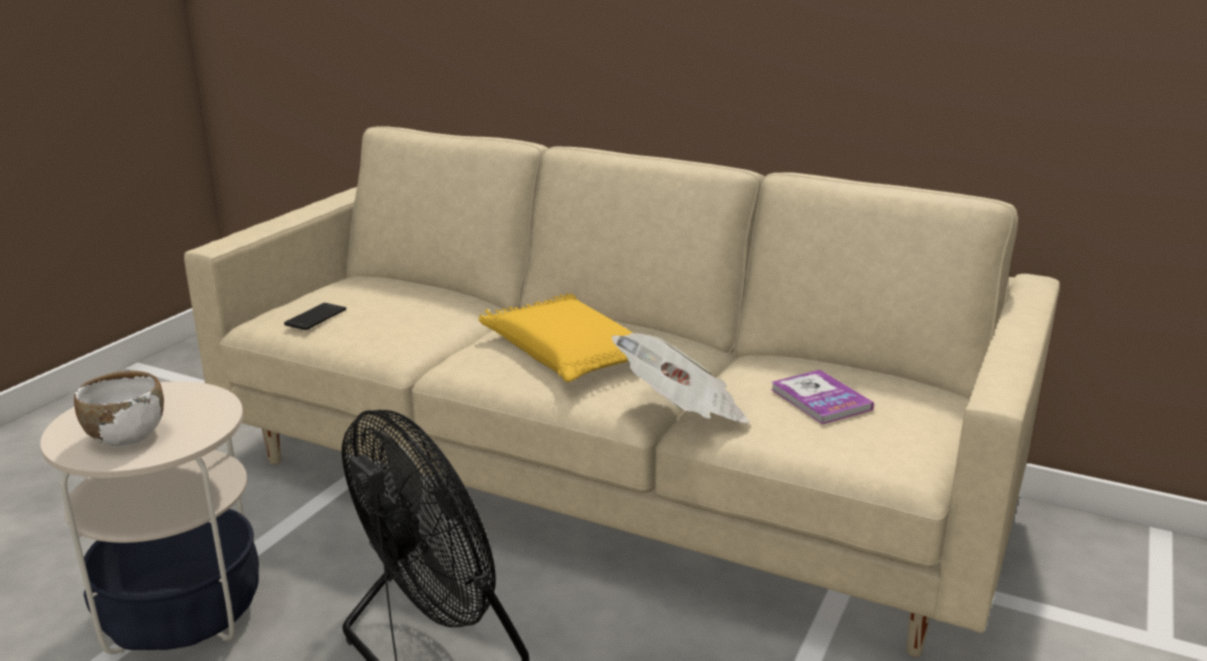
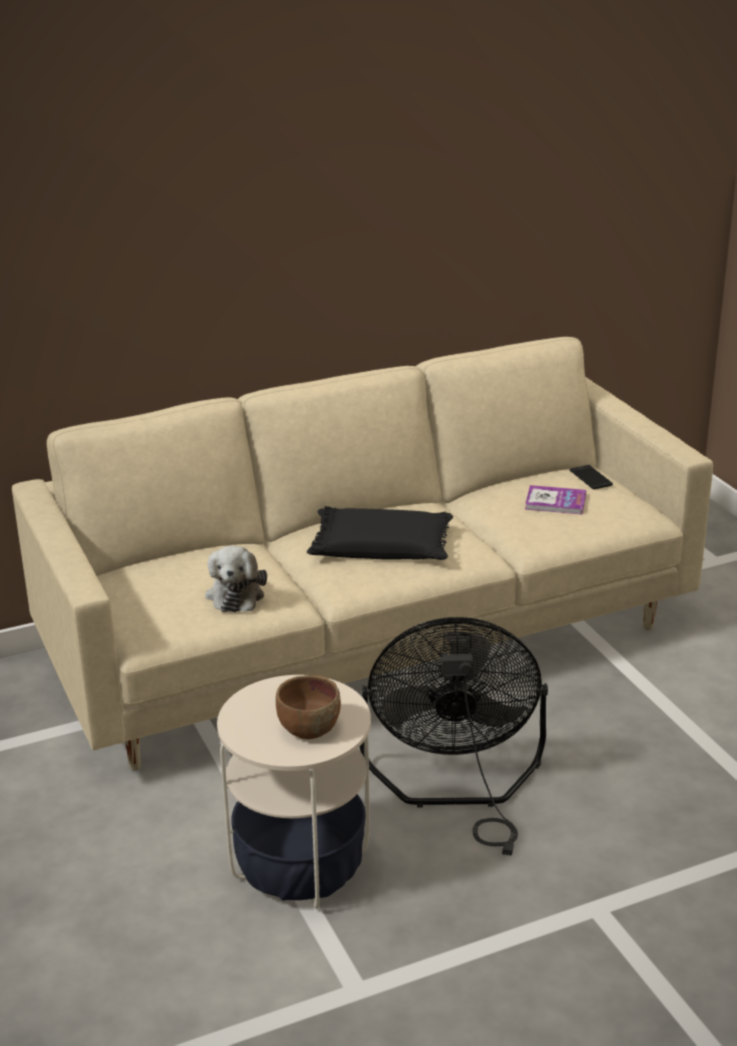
camera: 50 degrees left, 5 degrees up
(126, 436) = (308, 728): white bowl -> brown bowl
(315, 317) = (179, 612): phone -> phone (591, 478)
(379, 326) = (236, 594): none -> plush toy
(568, 349) = (381, 544): yellow pillow -> black pillow
(681, 411) = (513, 544): newspaper -> none

